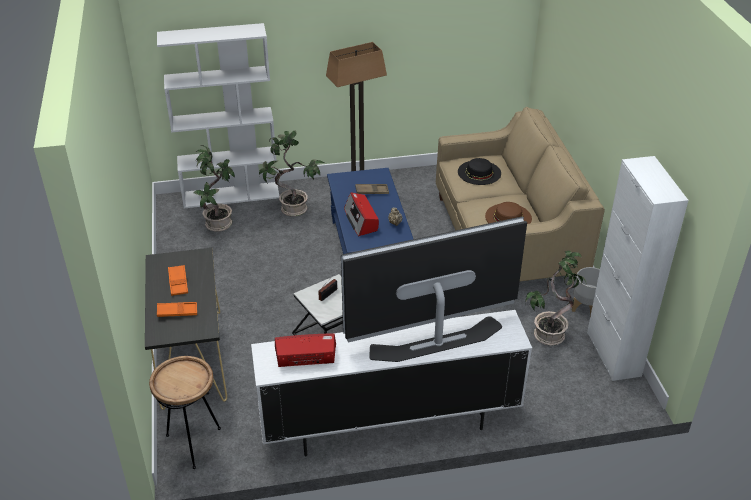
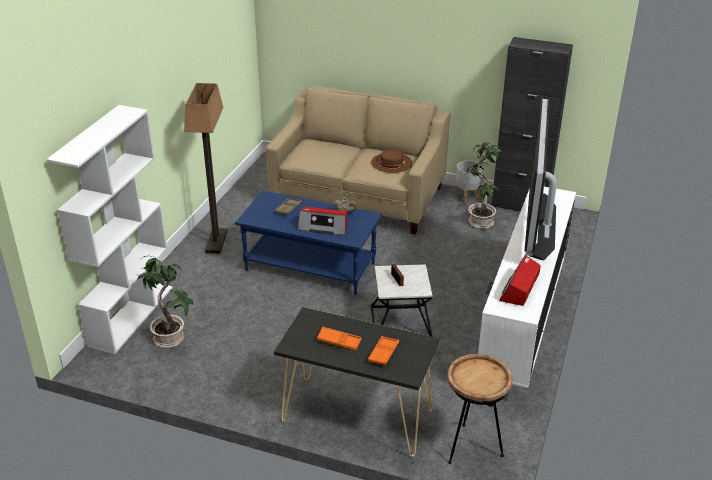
camera: 60 degrees left, 5 degrees down
(293, 209) = (200, 285): potted plant -> none
(479, 172) = (321, 153): black hat -> none
(613, 354) = (520, 205): white cabinet -> black cabinet

